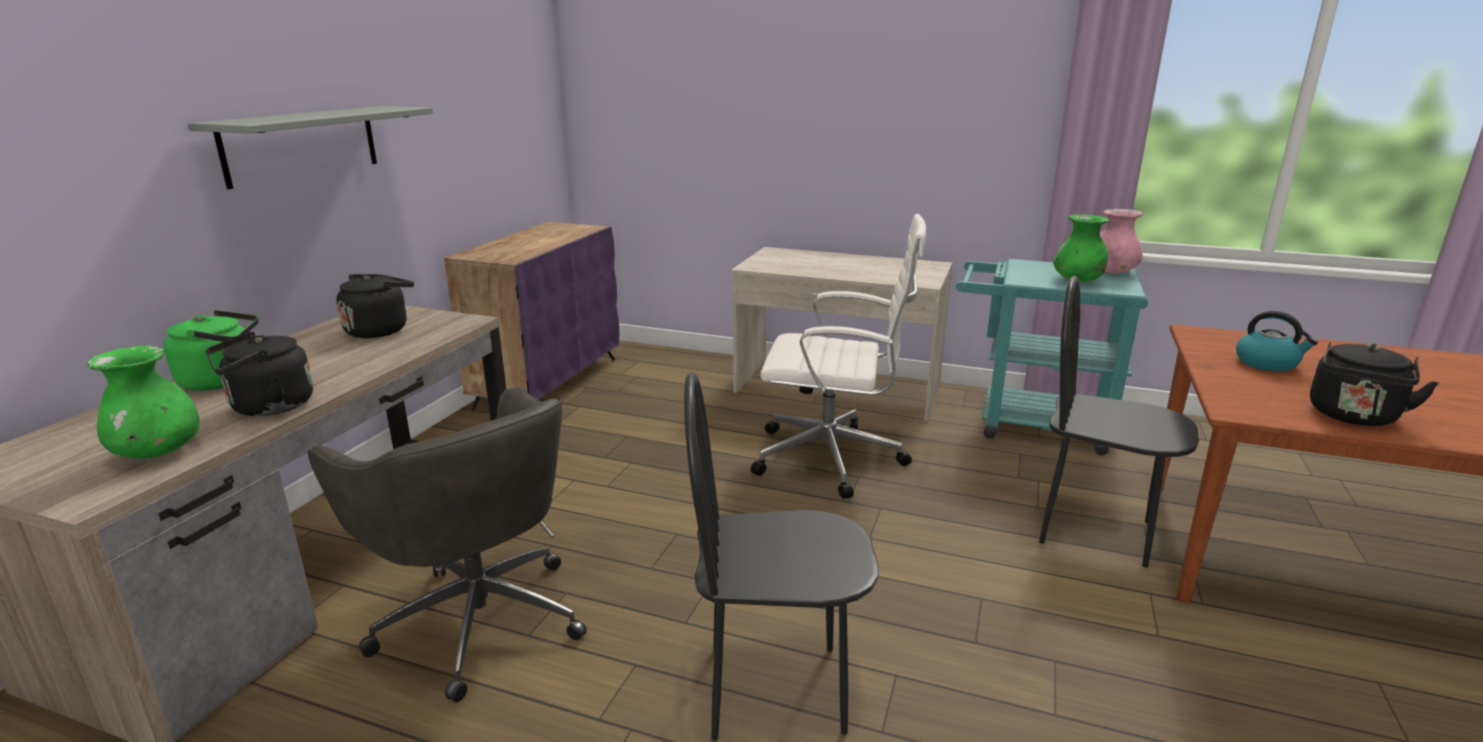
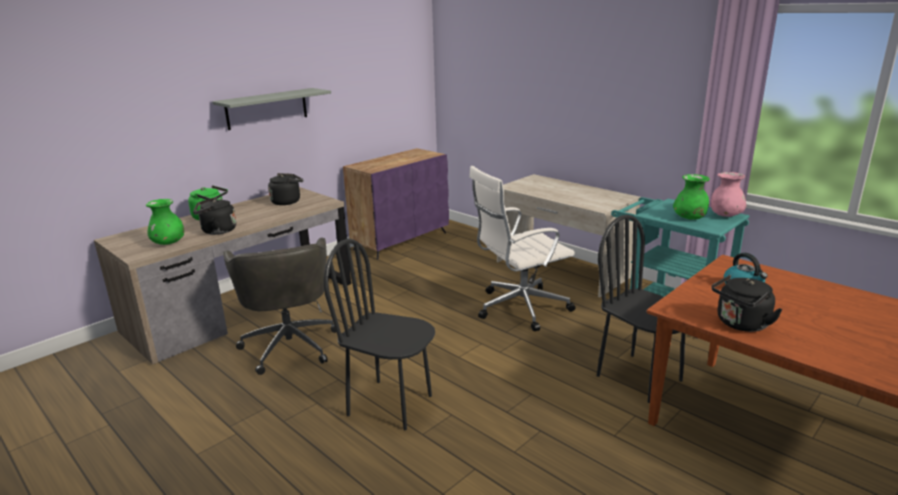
camera: 25 degrees right, 0 degrees up
(833, 458) = (519, 308): white office chair -> white office chair turned 120 degrees clockwise

